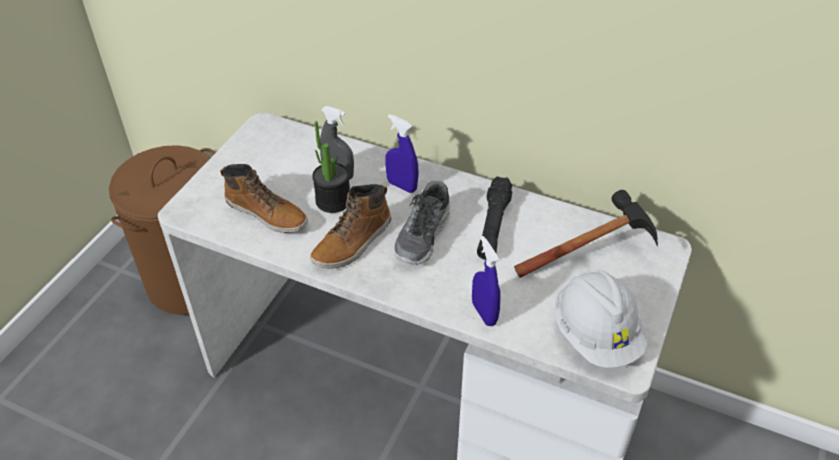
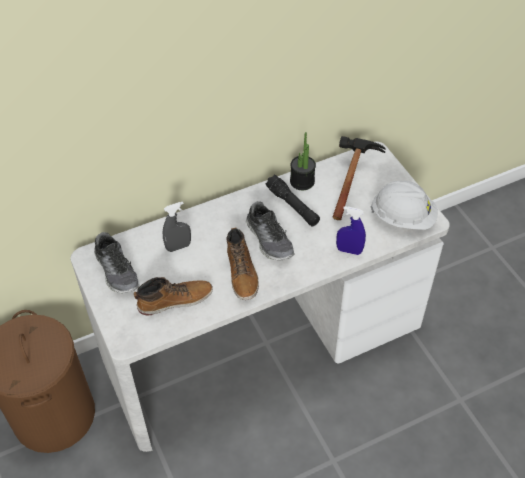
camera: 50 degrees left, 5 degrees up
(264, 153) = (117, 271): none -> shoe
(333, 200) = (198, 262): potted plant -> potted plant (302, 181)
(402, 186) = (220, 224): blue spray bottle -> none

